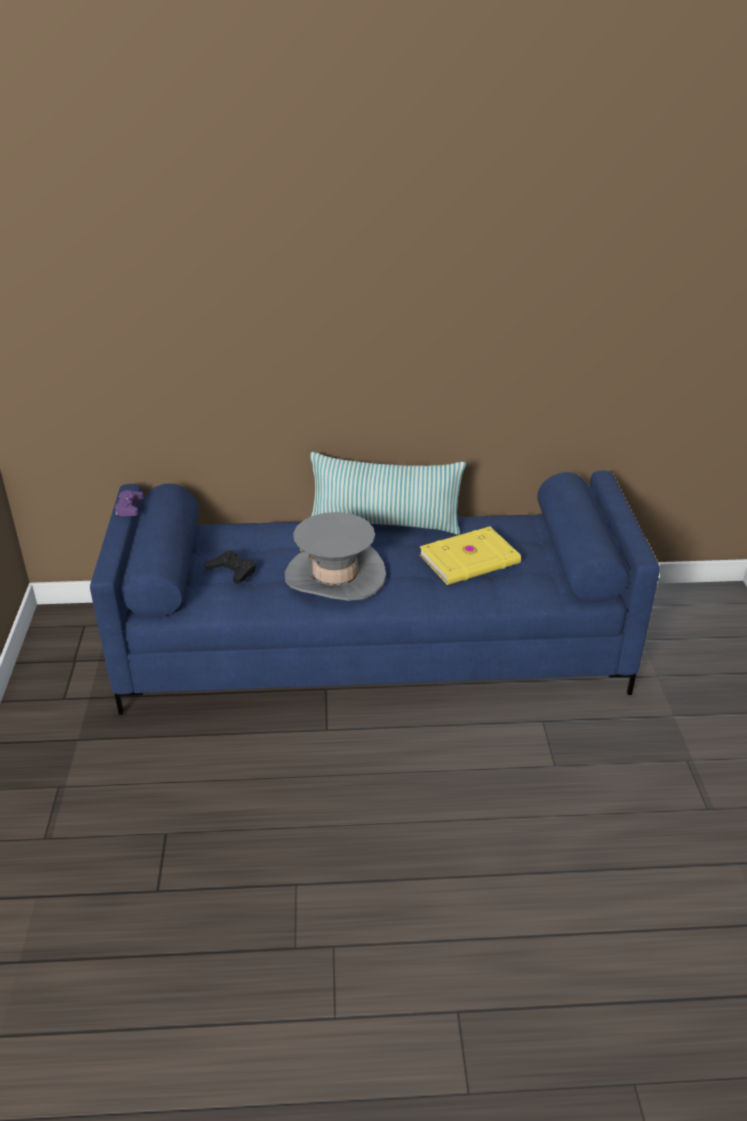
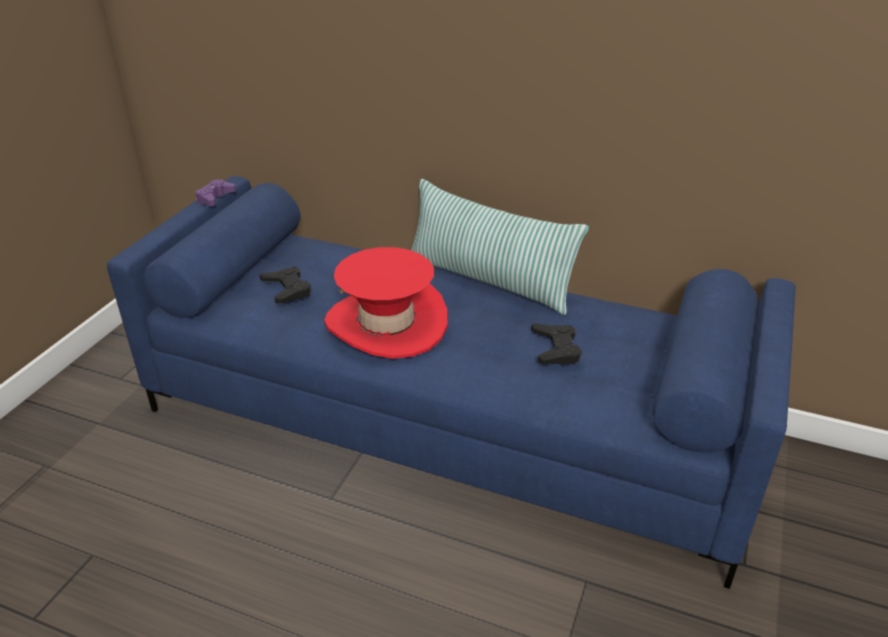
camera: 25 degrees right, 0 degrees up
(335, 575) = (386, 323): grey hat -> red hat
(471, 560) = (555, 349): yellow book -> black game controller

